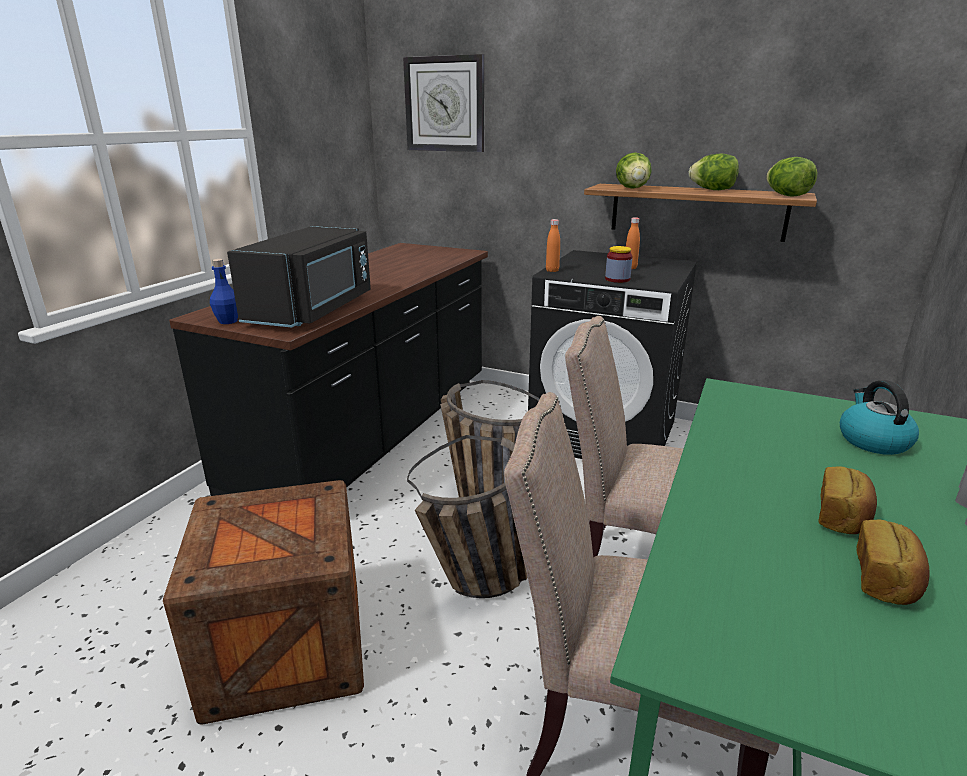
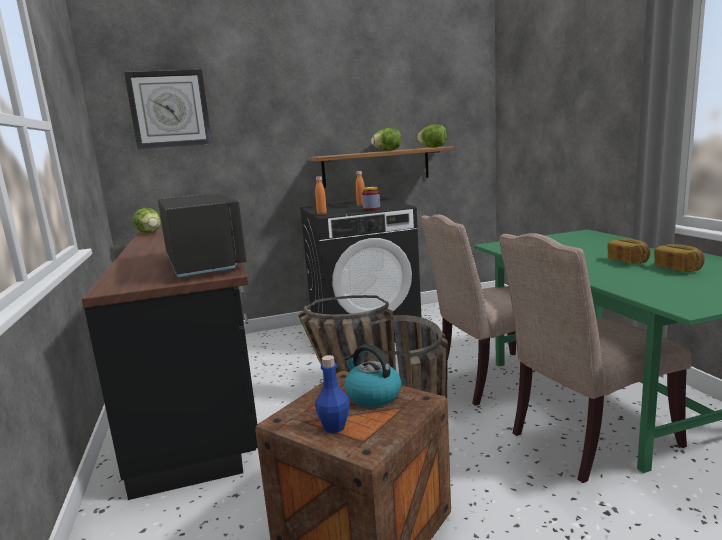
camera: 40 degrees left, 10 degrees down
(228, 321) = (151, 284): blue bottle -> blue bottle (334, 427)
(632, 188) = (344, 154): lettuce -> lettuce (149, 233)
(872, 440) = (580, 242): kettle -> kettle (372, 395)

